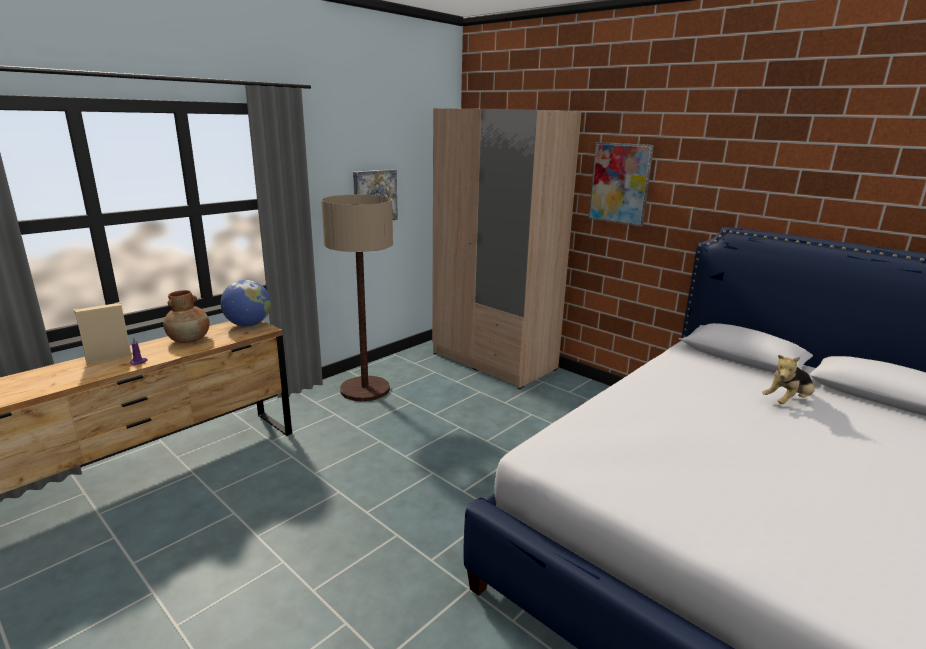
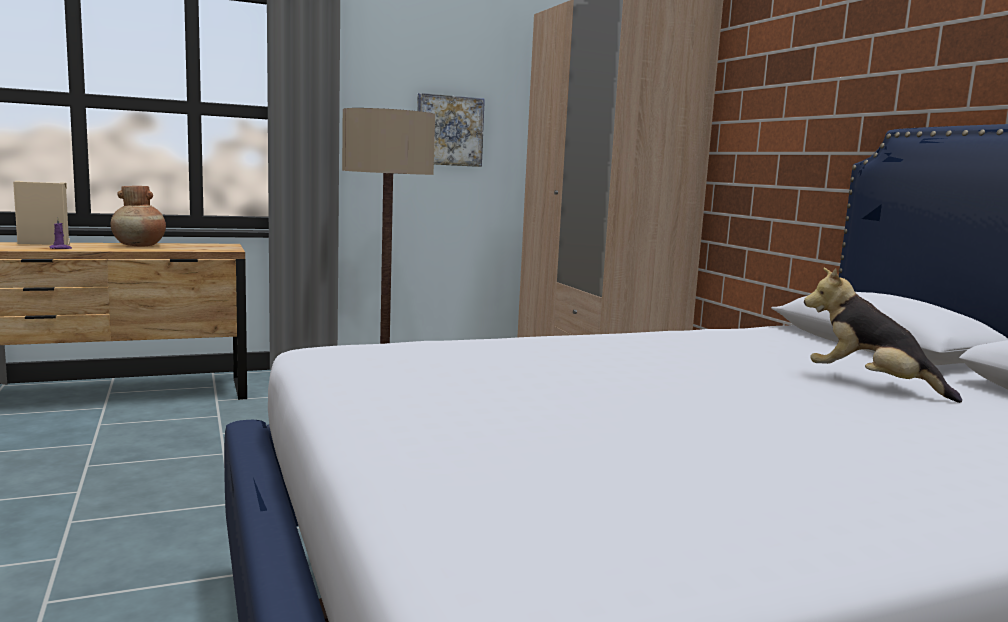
camera: 25 degrees right, 10 degrees down
(248, 325) = (219, 246): globe -> none
(620, 183) = (768, 94): picture -> none
(787, 401) = (870, 385): plush toy -> plush toy turned 45 degrees clockwise

